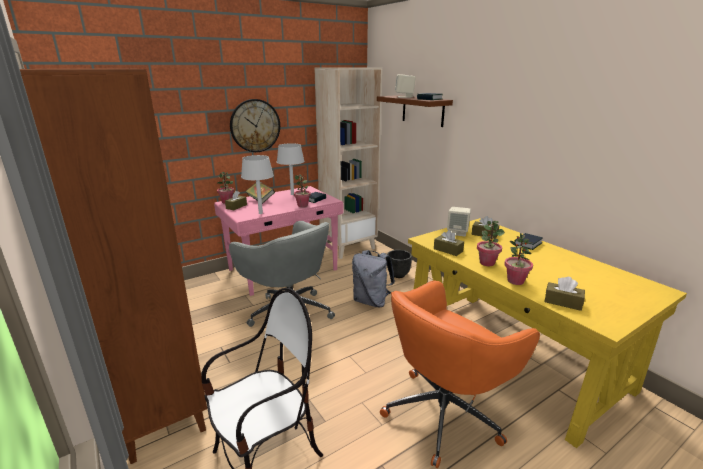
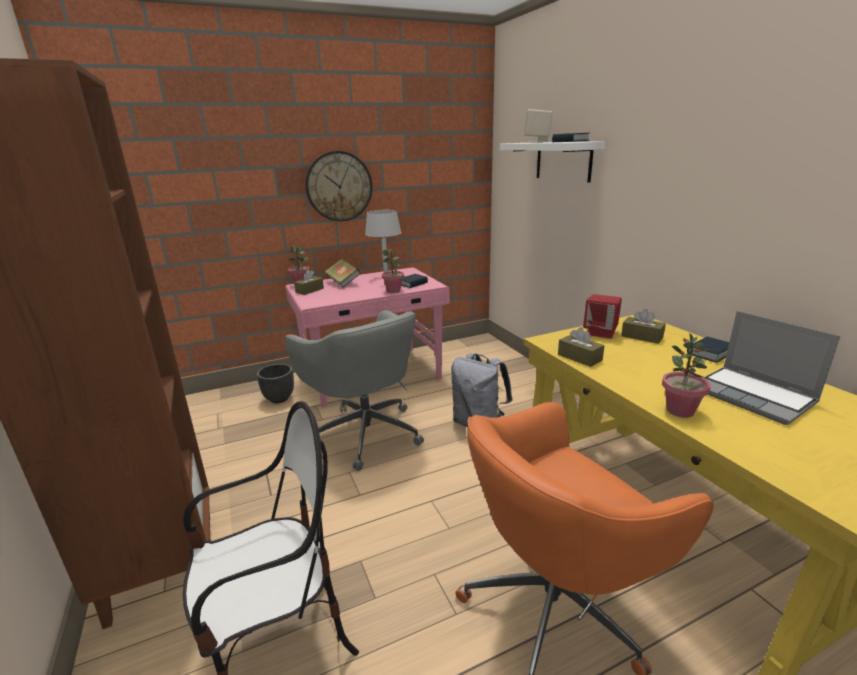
camera: 10 degrees right, 0 degrees up
(260, 213) = (335, 299): grey table lamp -> none
(348, 247) = (463, 350): beige bookcase -> none
(398, 275) = (523, 390): black planter -> black planter (279, 398)
(422, 110) = (563, 161): brown shelf -> white shelf
(457, 232) = (600, 332): beige speaker -> red speaker
(487, 263) = (637, 379): potted plant -> none
(556, 269) = (754, 396): none -> laptop
(563, 302) = (760, 452): brown tissue box -> none

